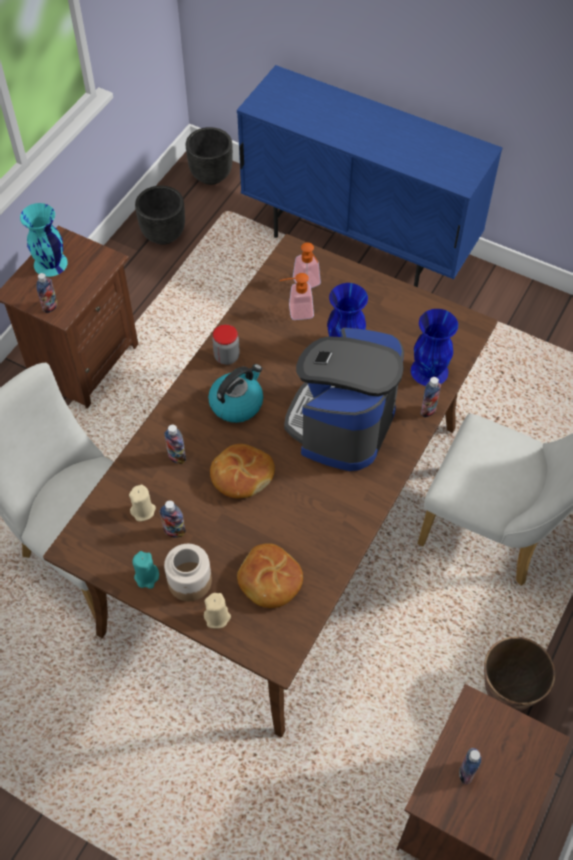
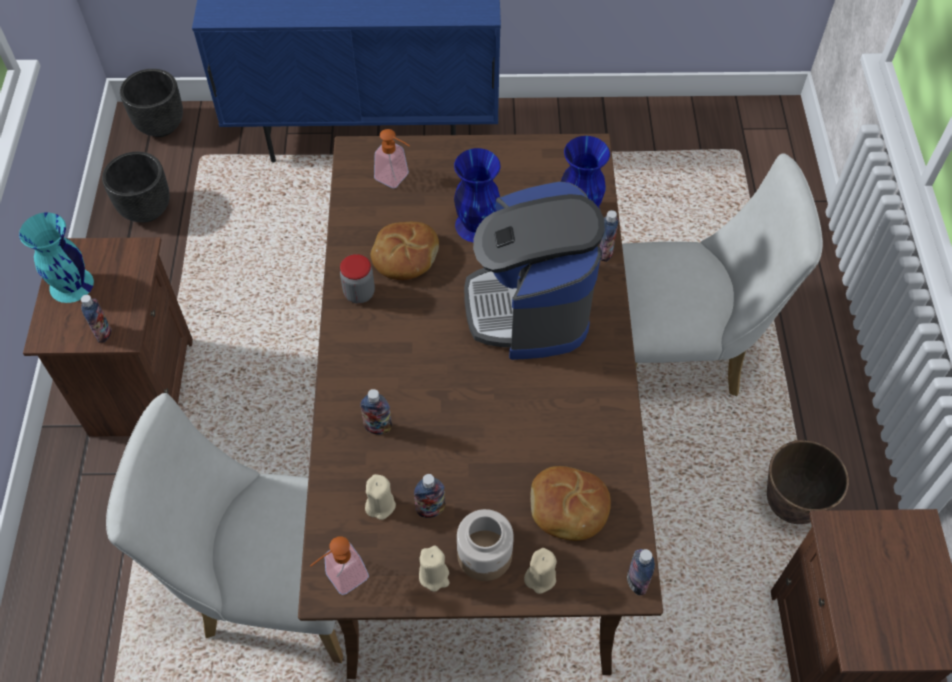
camera: 30 degrees left, 0 degrees up
(147, 577) = (434, 576): turquoise candle -> beige candle
(237, 403) = (404, 337): kettle -> none
(241, 476) = (462, 413): bread -> bread (404, 257)
(296, 312) = (402, 213): soap dispenser -> soap dispenser (341, 579)
(466, 772) = (872, 599): bottle -> bottle (636, 582)

